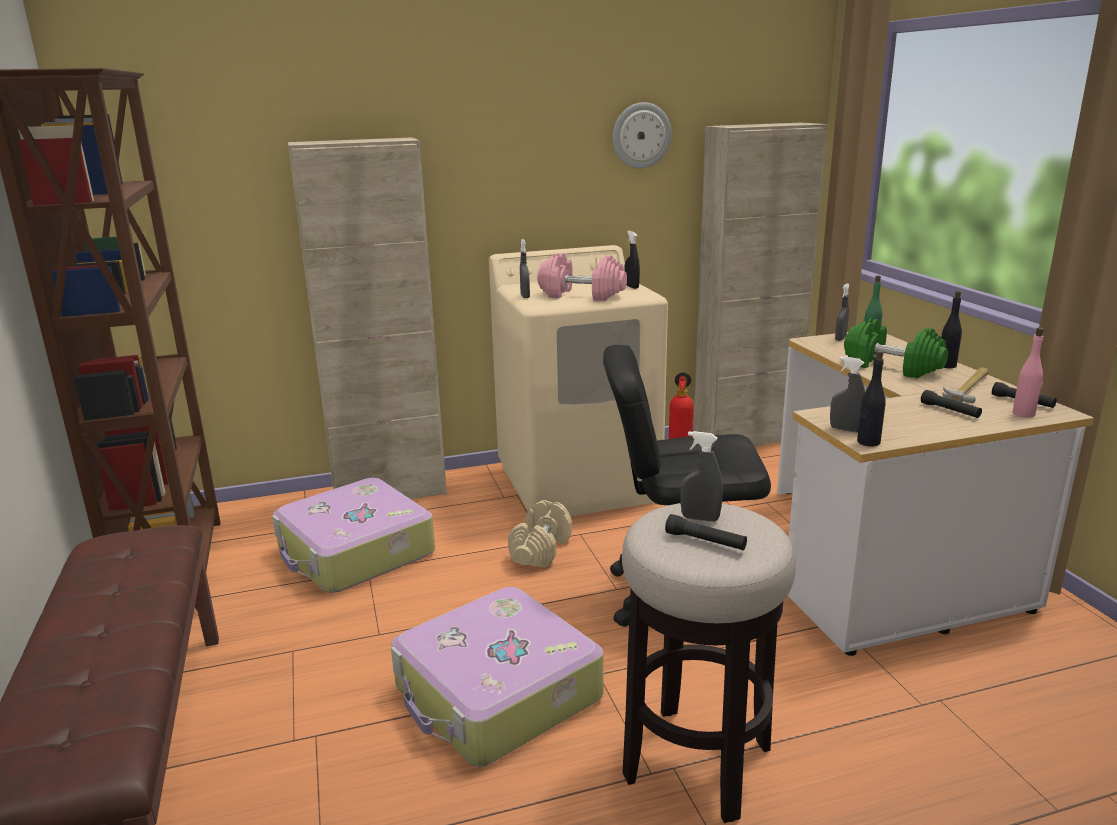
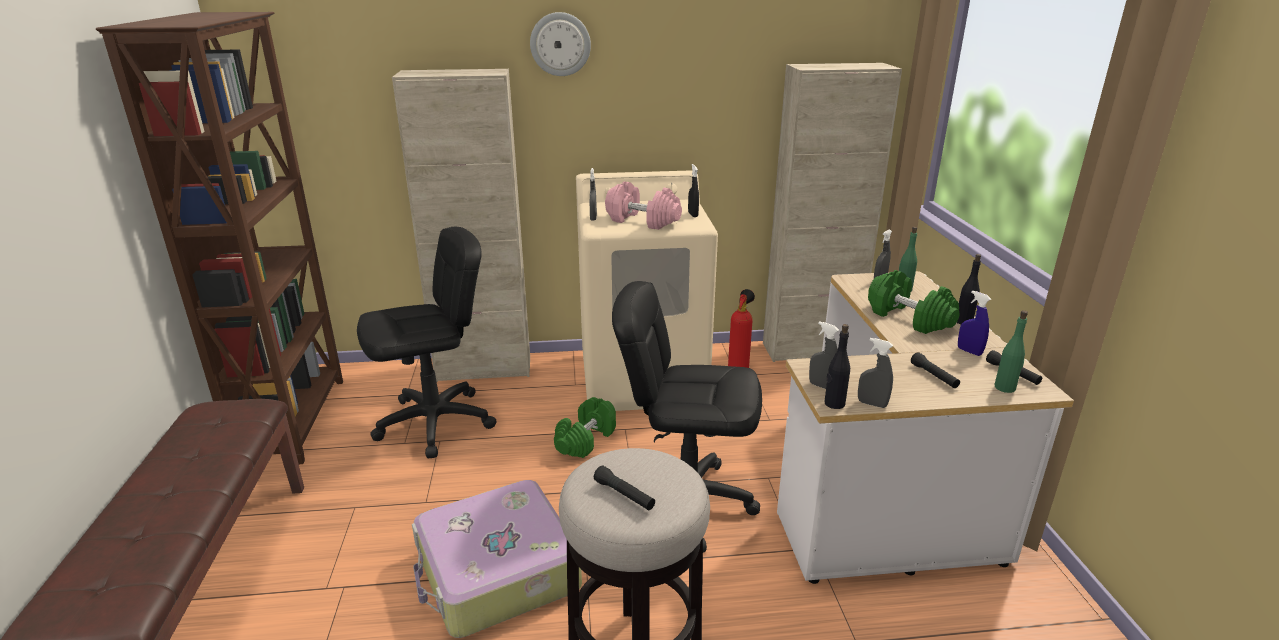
camera: 10 degrees right, 5 degrees up
(355, 552) = (435, 423): suitcase -> black office chair
(540, 549) = (586, 439): beige dumbbell -> green dumbbell
(641, 135) = (723, 71): wall clock -> wall clock (560, 44)
(700, 518) = (634, 469): grey spray bottle -> grey spray bottle (872, 404)
(969, 388) = (969, 351): hammer -> blue spray bottle
(1024, 414) = (1005, 388): pink bottle -> green bottle

